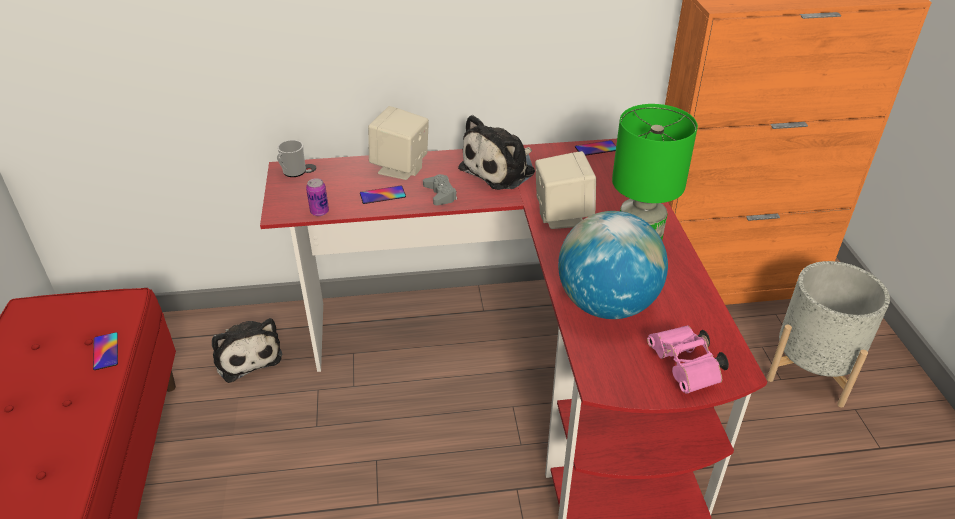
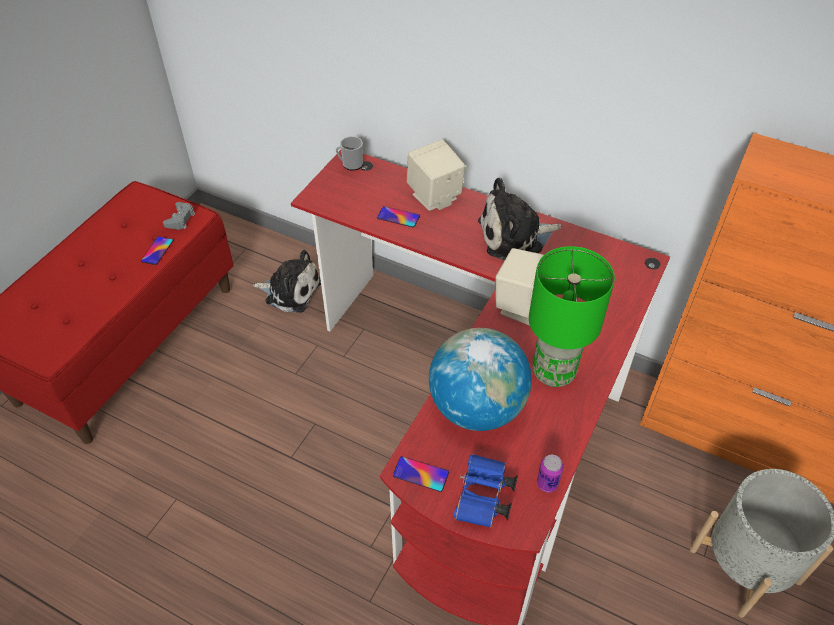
camera: 35 degrees right, 10 degrees up
(246, 355) = (290, 291): plush toy -> plush toy turned 75 degrees counterclockwise
(319, 212) = (339, 211): can -> can (547, 483)
(440, 194) = (443, 237): grey game controller -> grey game controller (180, 219)
(596, 148) = (621, 253): phone -> phone (420, 474)
(686, 369) = (483, 499): pink binoculars -> blue binoculars

